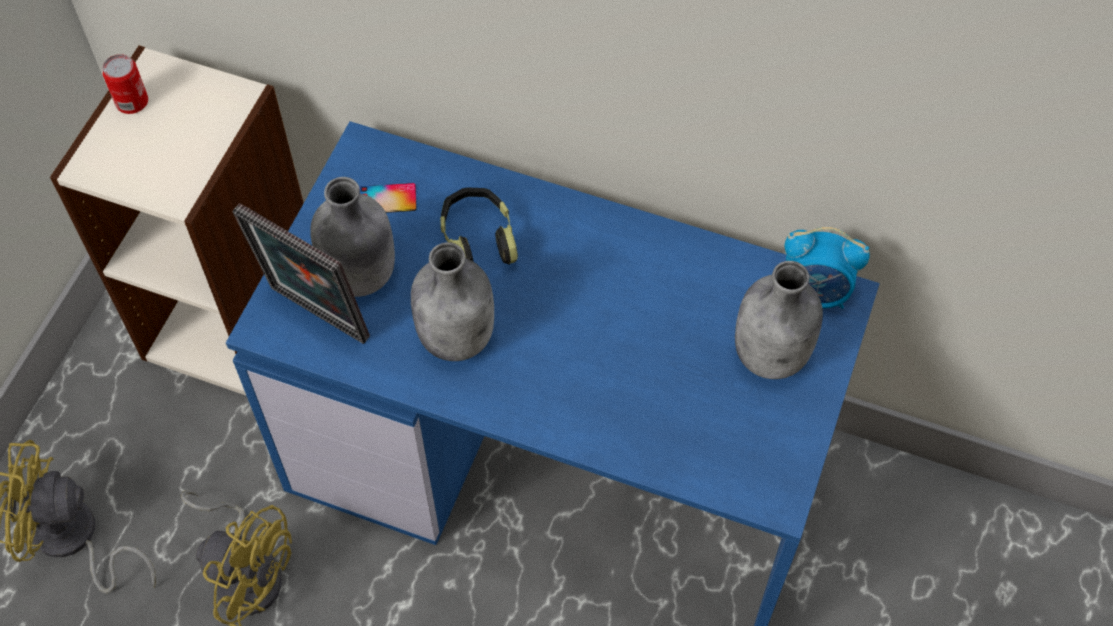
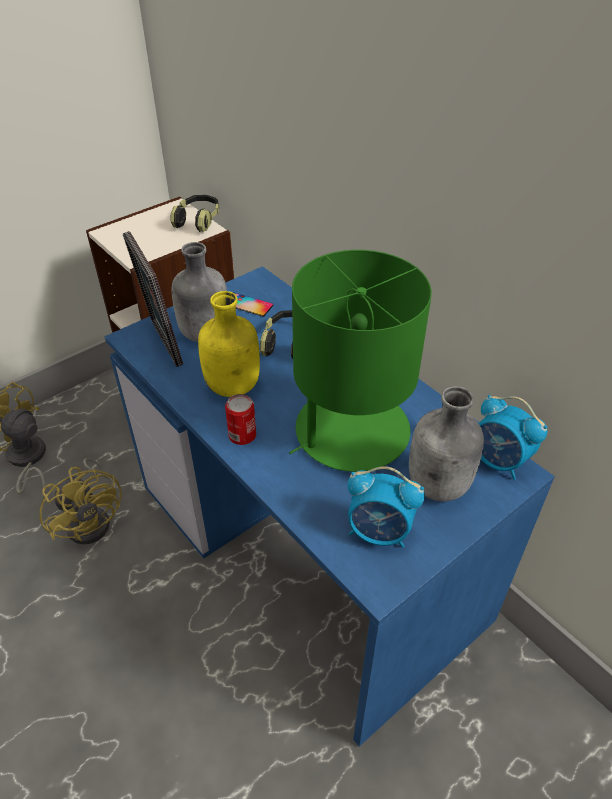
camera: 30 degrees right, 15 degrees down
(132, 102) = (154, 215): can -> can (242, 435)
(209, 84) = (198, 220): none -> headphones
(457, 336) = (234, 386): grey bottle -> yellow bottle
(637, 332) = (350, 431): none -> green table lamp
(744, 443) = (379, 532): none -> alarm clock

